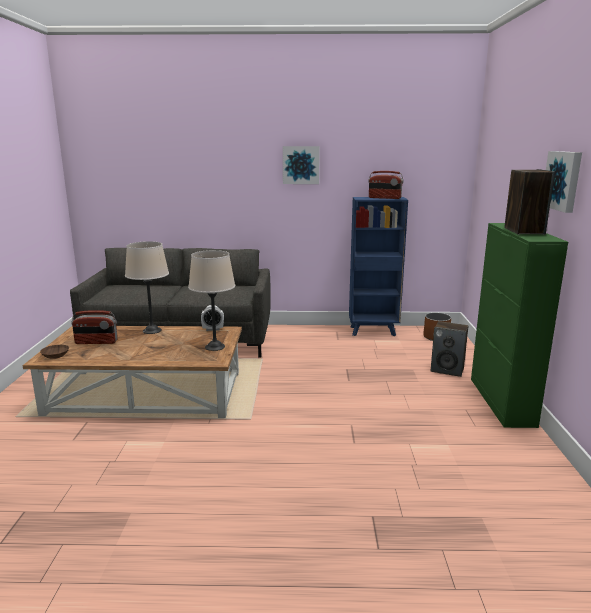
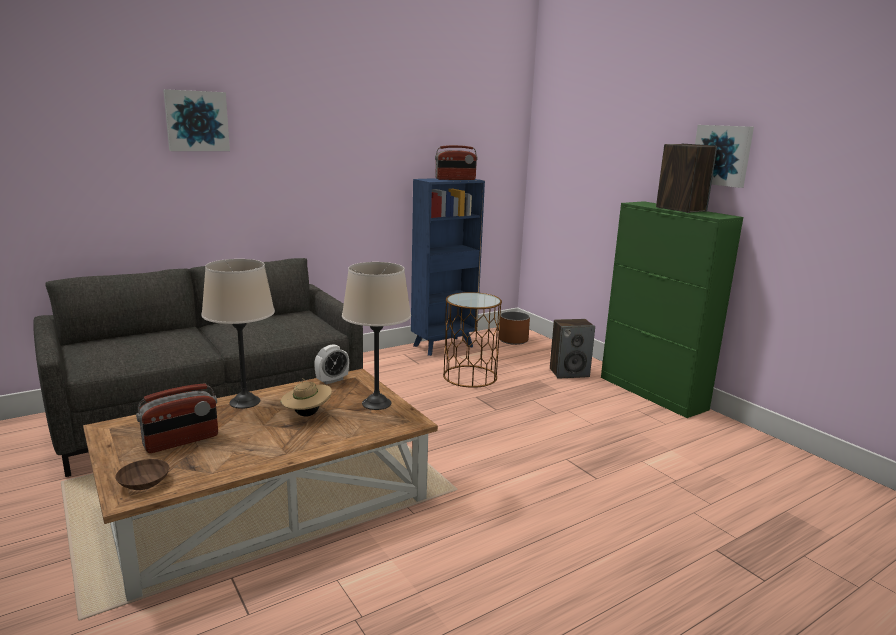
camera: 35 degrees left, 0 degrees up
(170, 343) = (306, 414): none -> beige hat
(301, 165) = (347, 137): picture -> picture (196, 121)
(362, 355) = (470, 376): none -> brown side table

